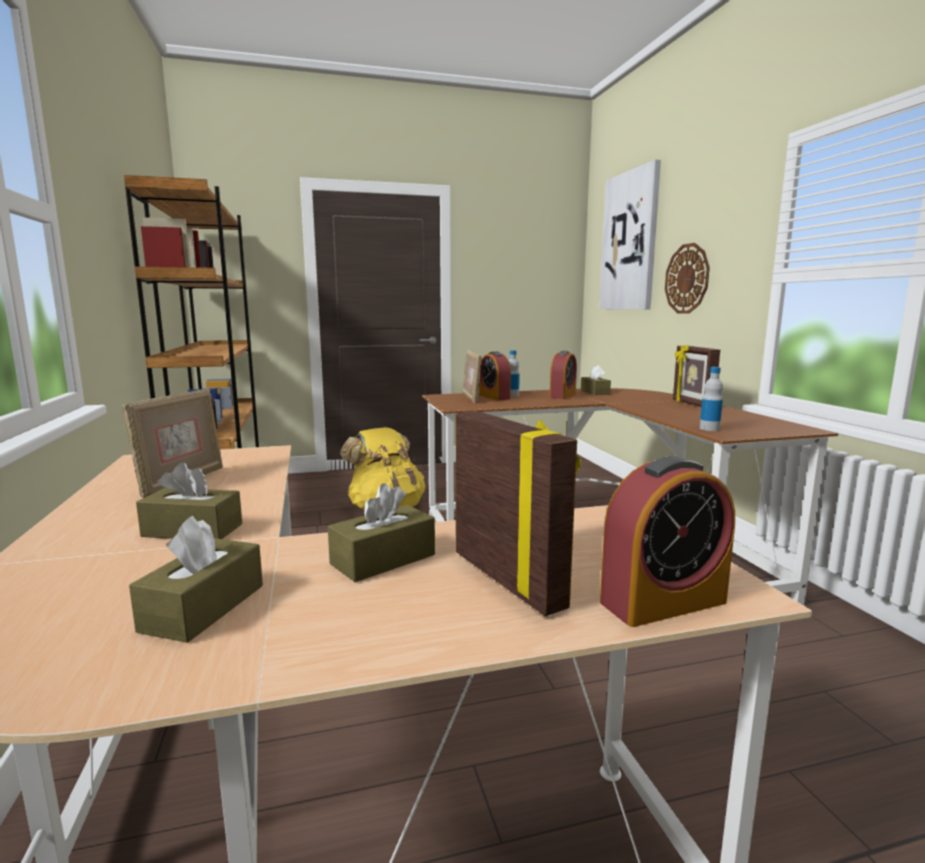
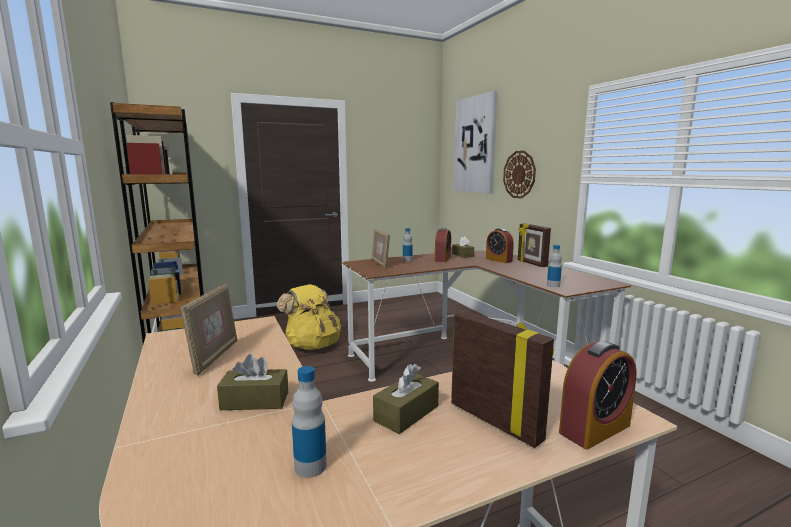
camera: 10 degrees left, 0 degrees up
(204, 607) = (310, 466): brown tissue box -> bottle
(494, 397) = (395, 262): alarm clock -> alarm clock (498, 260)

